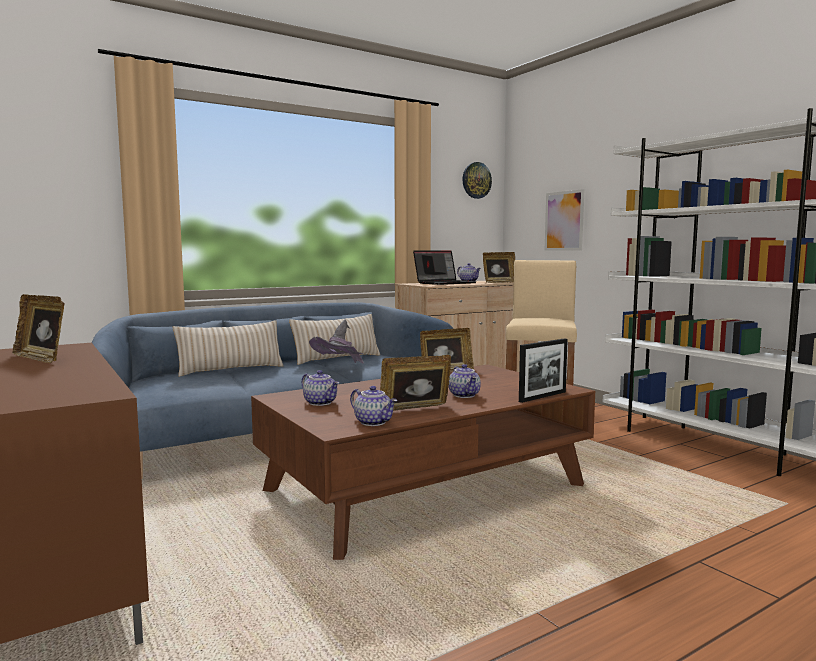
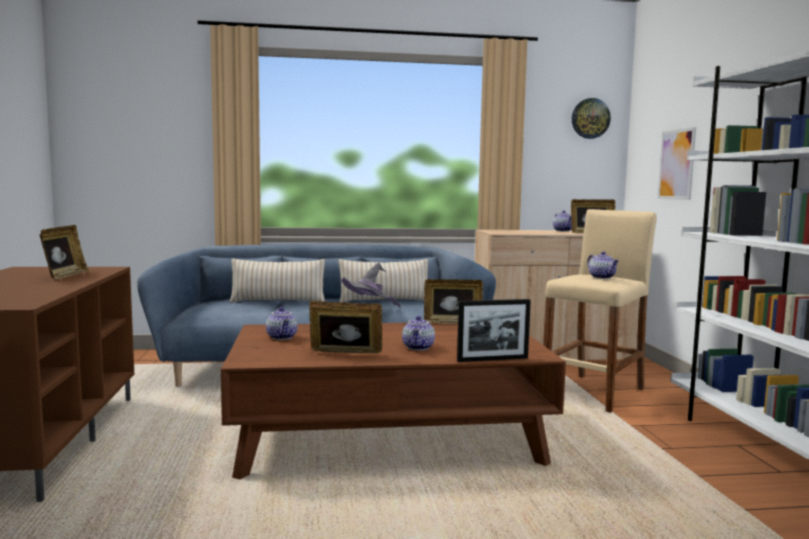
camera: 25 degrees right, 0 degrees up
(41, 358) = (64, 276): picture frame -> picture frame turned 150 degrees counterclockwise
(374, 422) = (288, 359): teapot -> teapot (602, 277)
(445, 283) = (527, 231): laptop -> none

